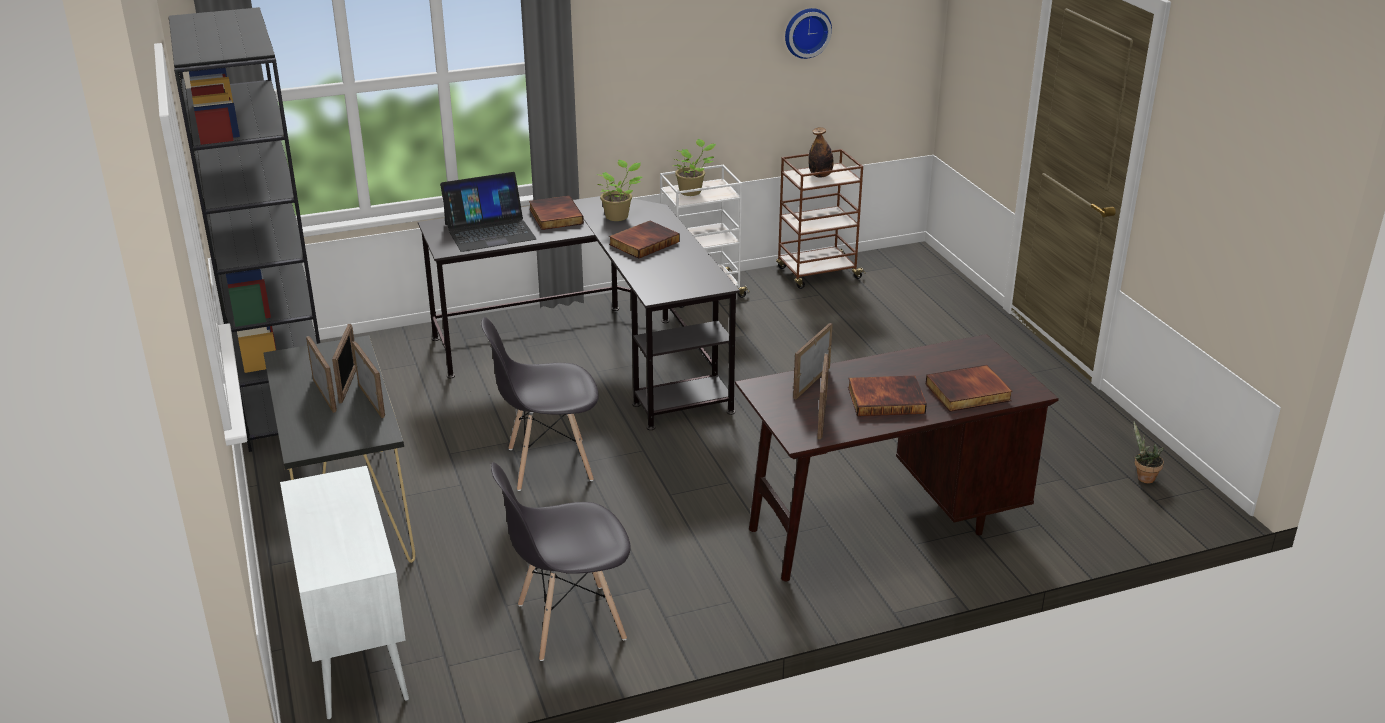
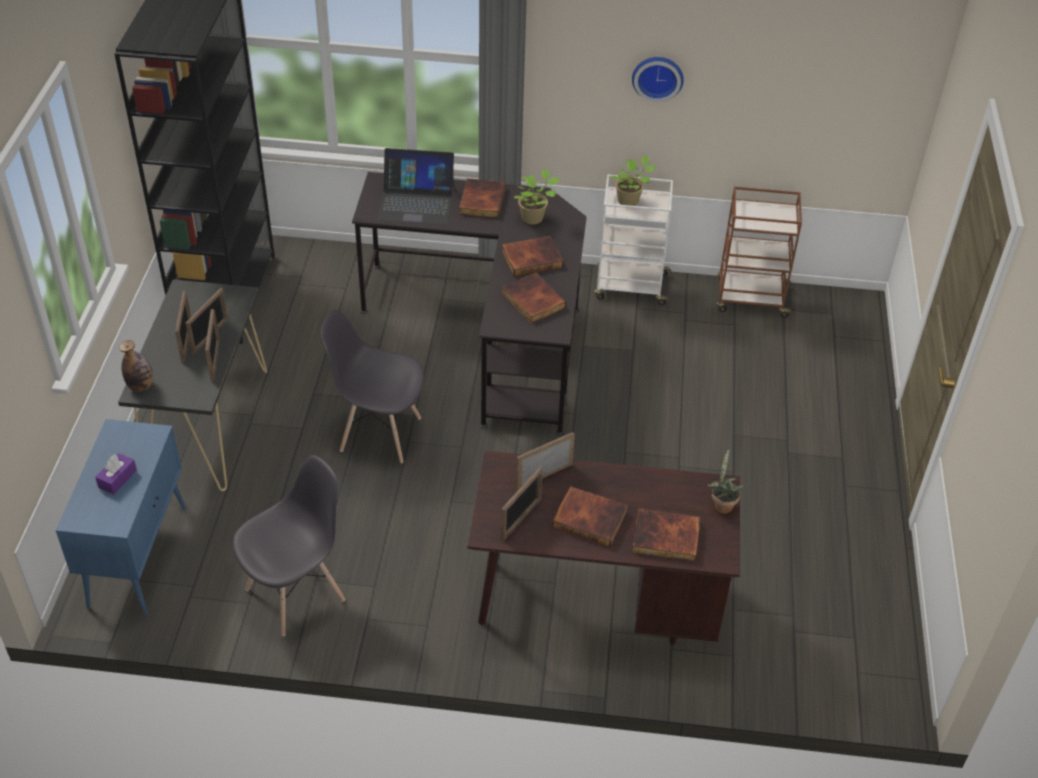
camera: 25 degrees right, 15 degrees up
(339, 526) = (117, 479): none -> purple tissue box
(355, 650) = (138, 556): white cabinet -> blue cabinet
(569, 622) = (296, 594): grey chair -> grey chair turned 135 degrees clockwise
(673, 270) = (532, 301): none -> book
(806, 32) = (777, 79): wall clock -> wall clock (657, 76)
(820, 175) = (763, 216): bottle -> bottle (141, 386)
(1143, 477) = (867, 644): potted plant -> potted plant (721, 505)

